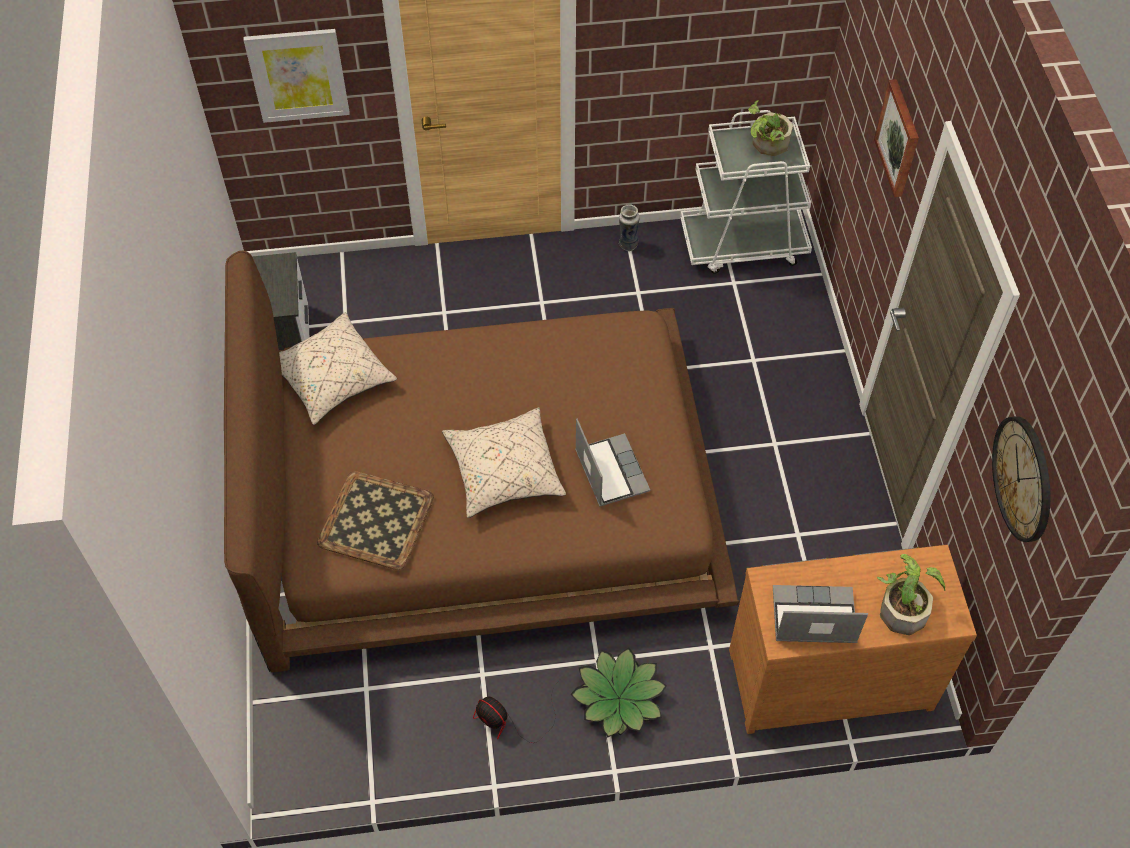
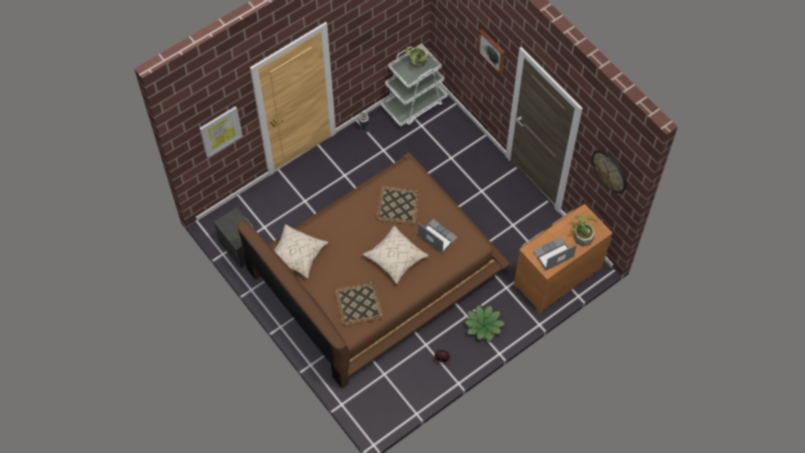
camera: 30 degrees left, 5 degrees up
(575, 380) = (398, 206): none -> tray

